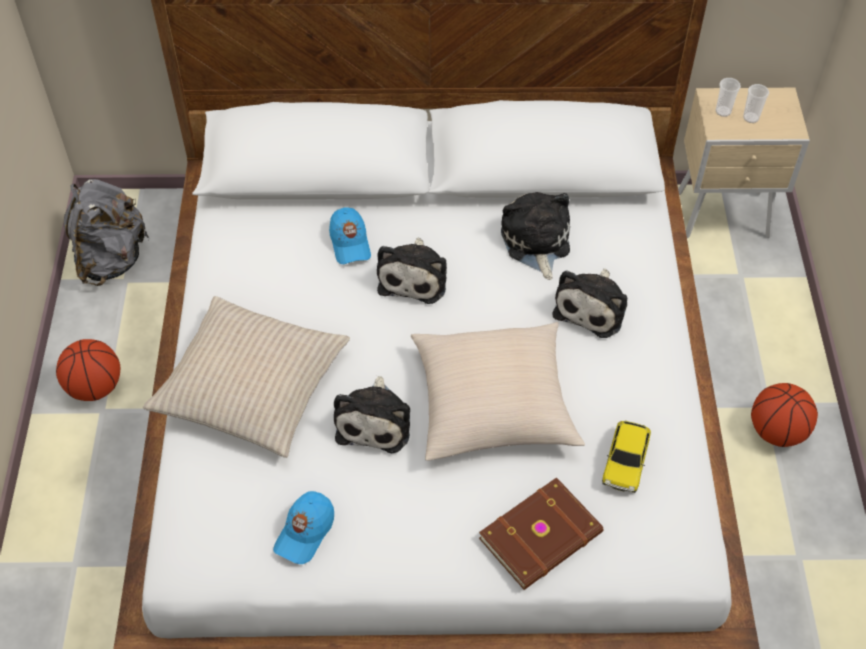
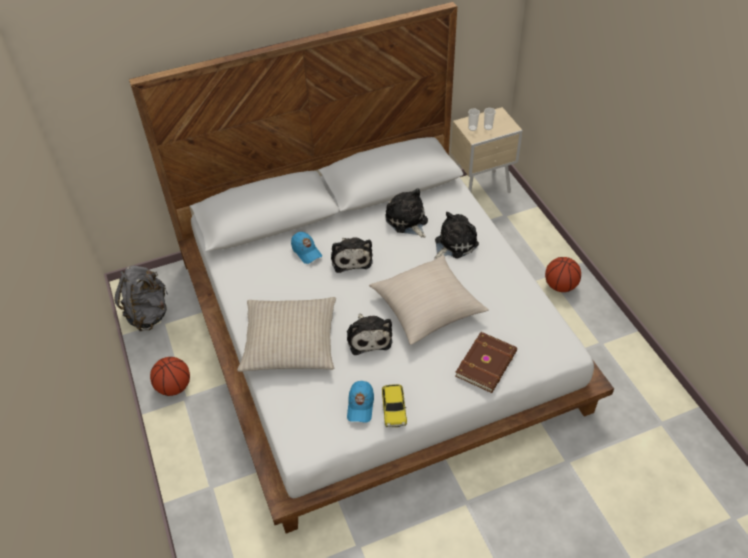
camera: 20 degrees left, 5 degrees down
(592, 307) = (454, 244): plush toy -> plush toy turned 135 degrees counterclockwise
(625, 462) = (510, 313): toy car -> toy car (394, 409)

